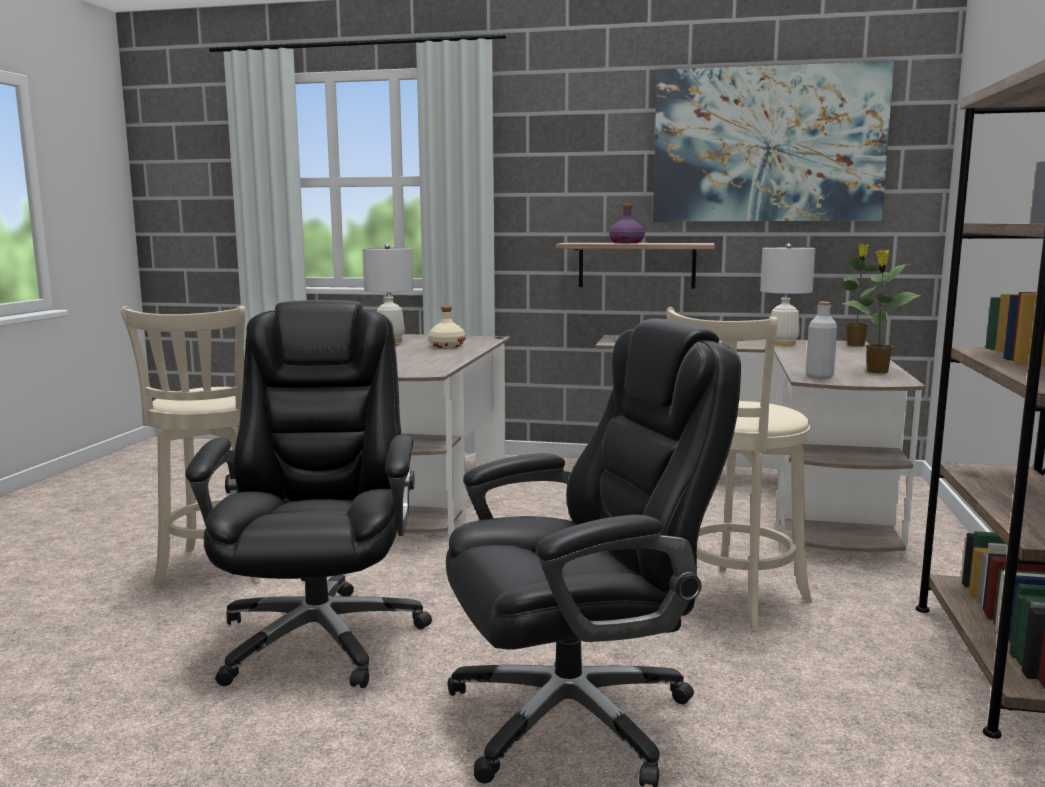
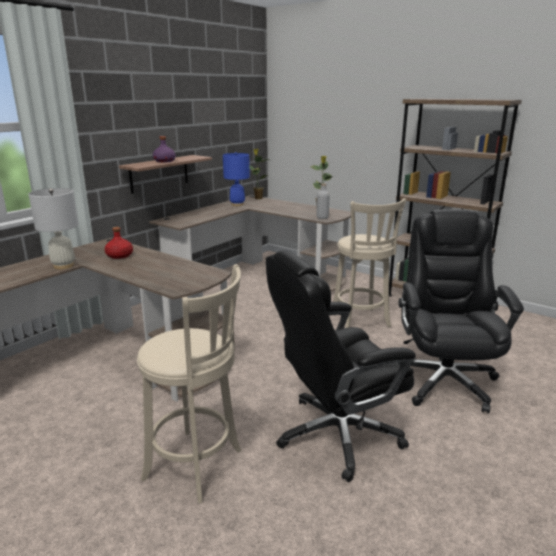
camera: 65 degrees left, 10 degrees up
(321, 636) = (336, 434): black office chair -> black office chair turned 45 degrees counterclockwise
(446, 346) = (119, 256): beige bottle -> red bottle
(767, 145) = (209, 96): picture -> none
(783, 344) = (237, 204): white table lamp -> blue table lamp

